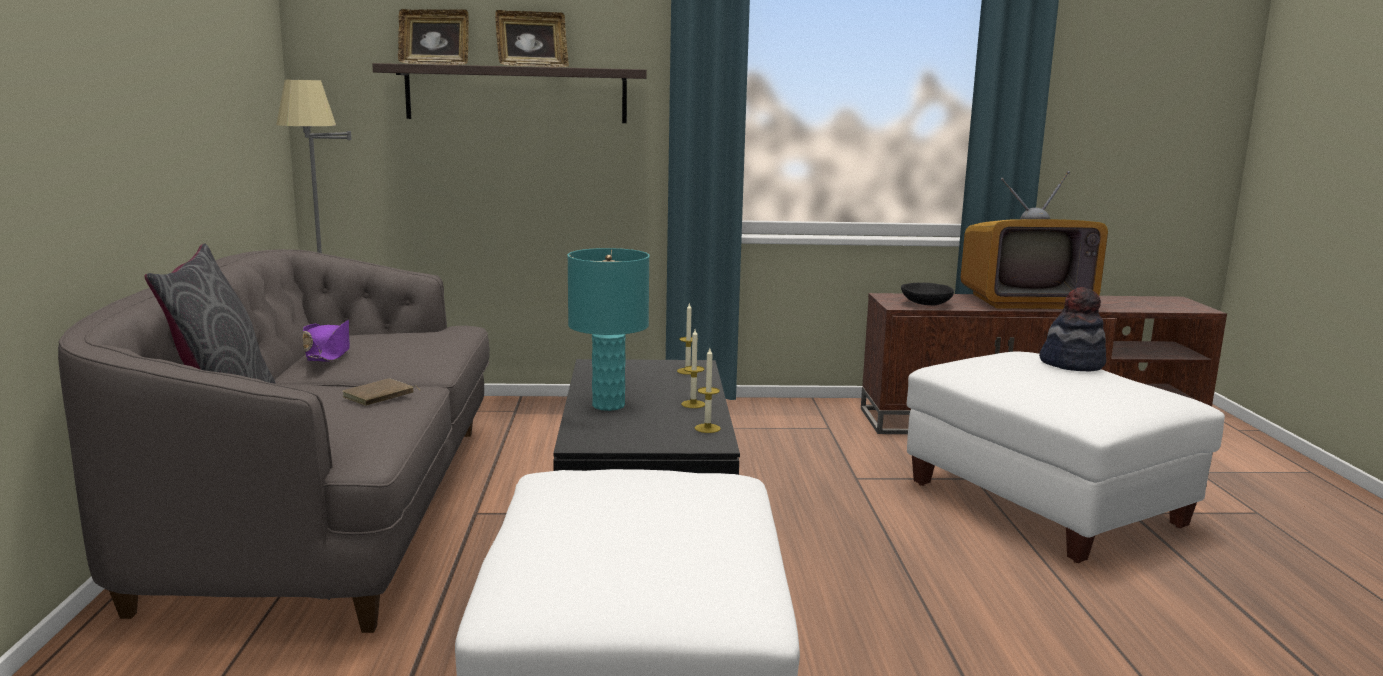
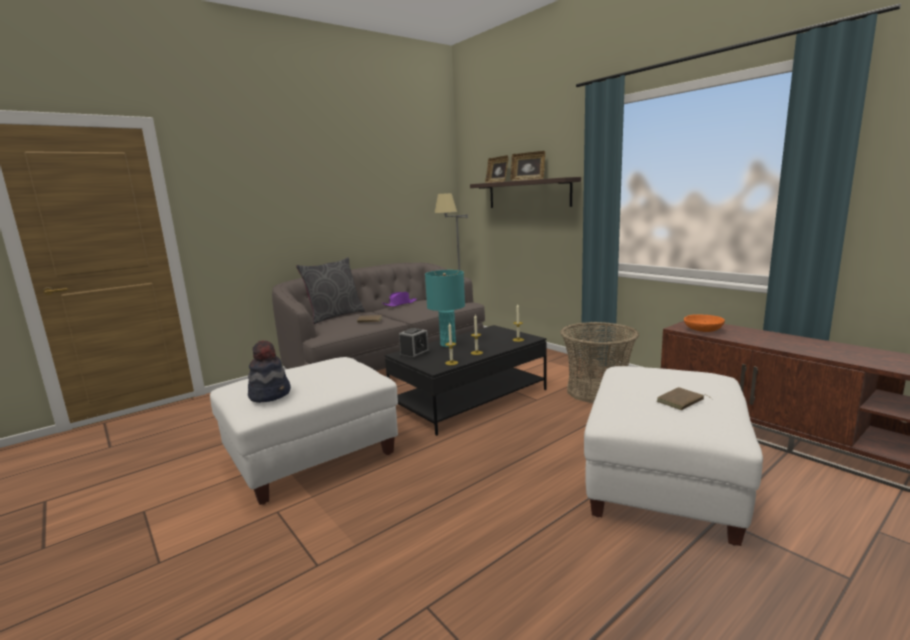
camera: 55 degrees right, 0 degrees up
(604, 434) = (414, 354): none -> alarm clock
(772, 434) = (597, 391): none -> basket
(926, 304) = (703, 330): black bowl -> orange bowl
(1025, 301) = (798, 343): television -> none
(1072, 364) = (710, 388): hat -> hat (270, 394)
(1097, 382) = (681, 401): none -> brown book

